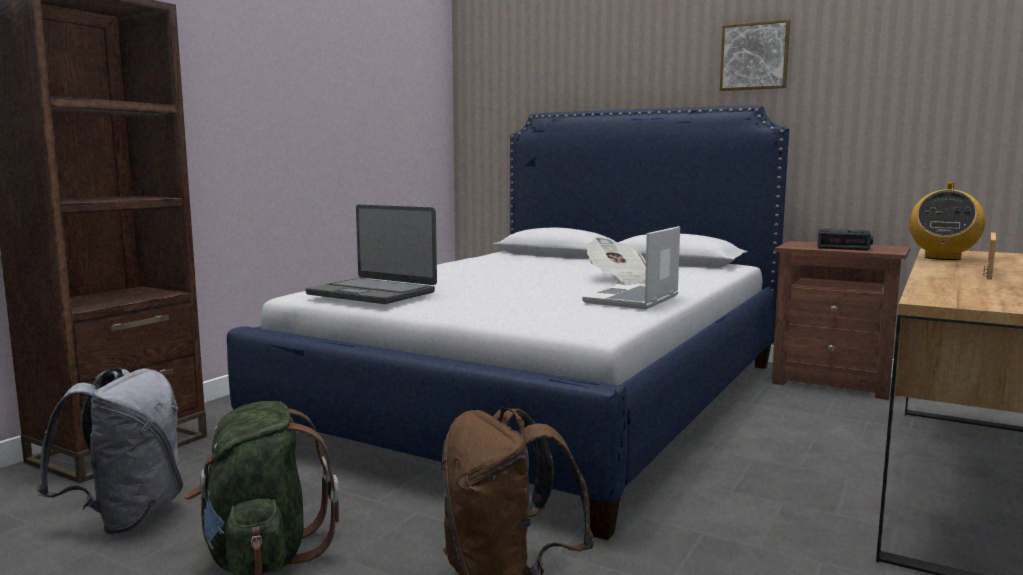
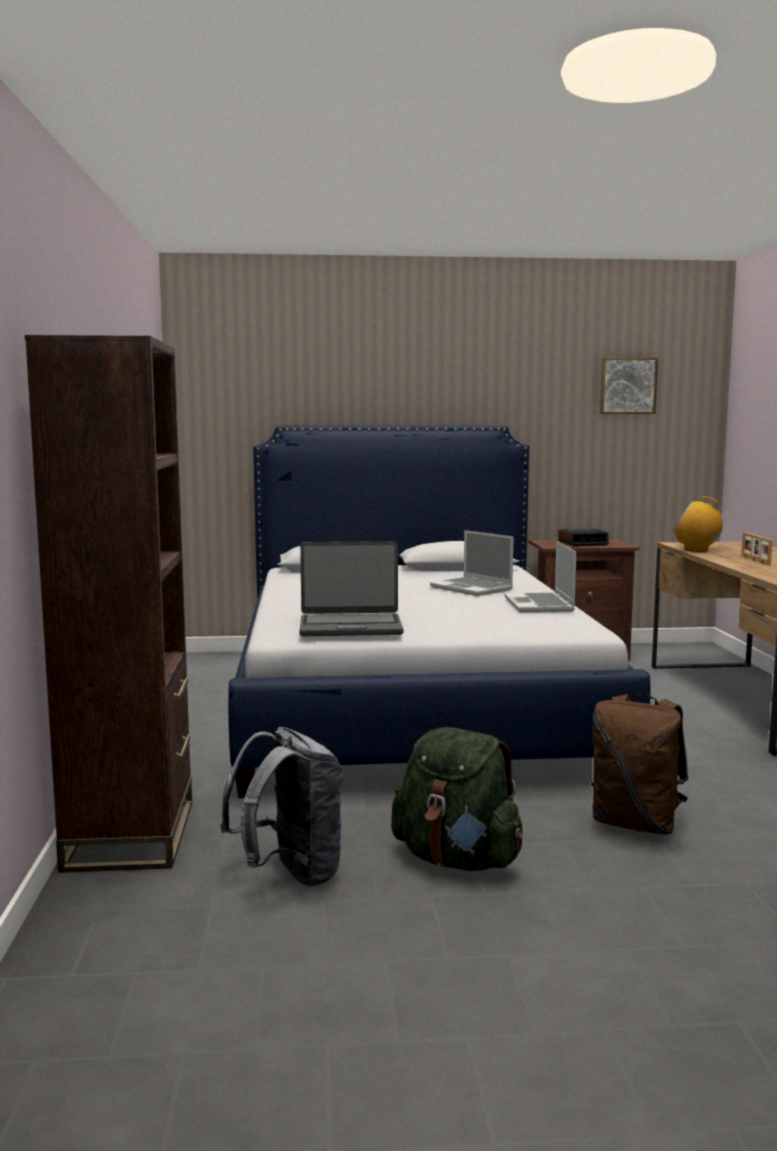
camera: 35 degrees left, 0 degrees up
(618, 279) = (472, 588): newspaper -> laptop
(754, 56) = (491, 381): picture -> picture (627, 386)
(942, 258) = (696, 550): radio -> radio turned 120 degrees clockwise

